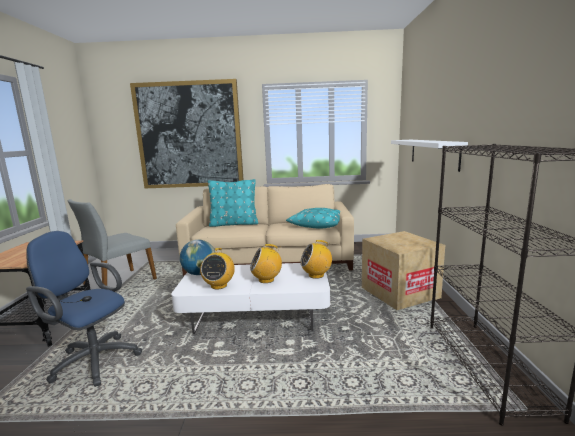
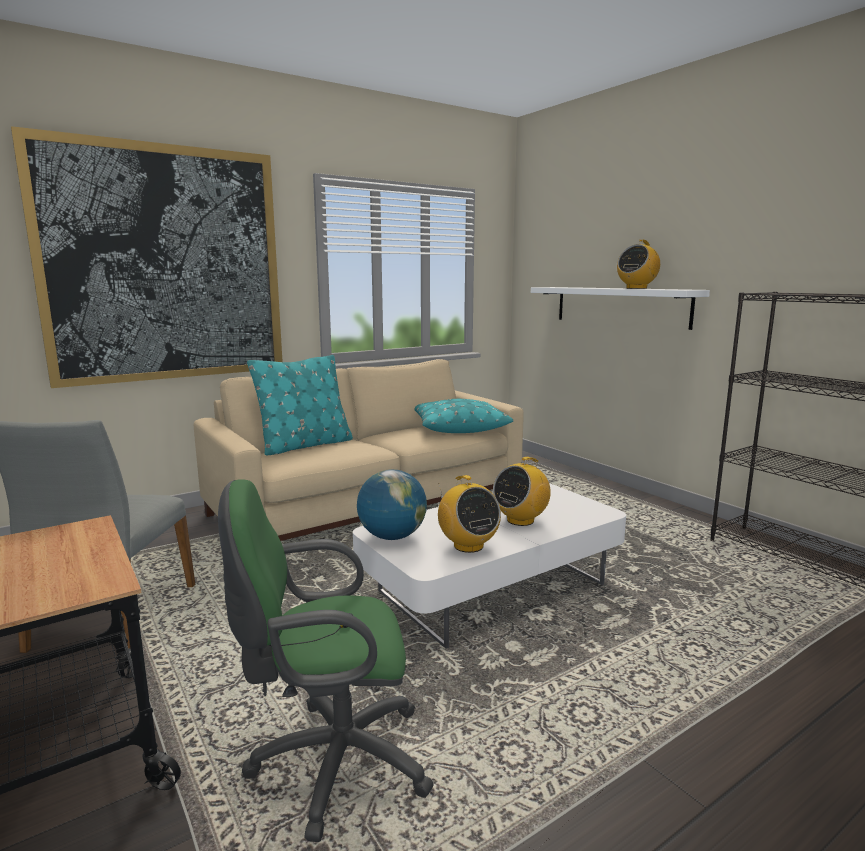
camera: 35 degrees left, 0 degrees up
(93, 360) = (331, 762): blue office chair -> green office chair
(316, 275) = (572, 499): radio -> radio (636, 288)
(399, 292) = (619, 509): cardboard box -> none

